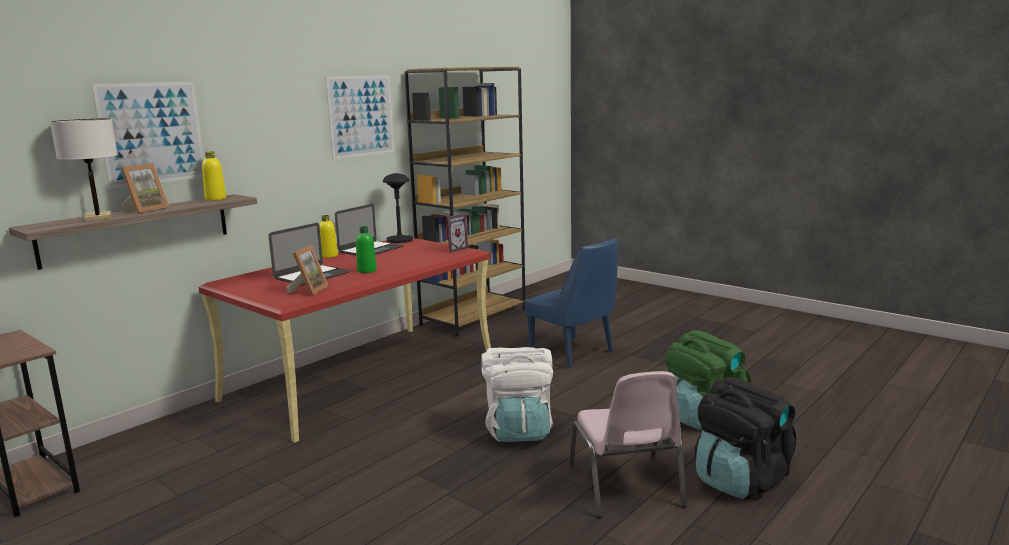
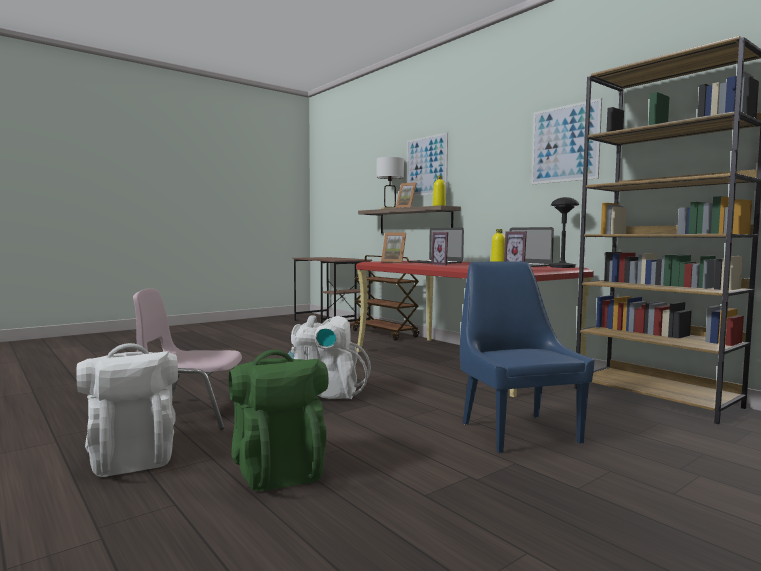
camera: 100 degrees right, 10 degrees down
(146, 437) = (385, 334): none -> brown cart
(367, 270) = (443, 264): green bottle -> picture frame
(574, 354) = (517, 431): blue chair -> blue chair turned 105 degrees clockwise
(740, 480) = (132, 456): black backpack -> white backpack

